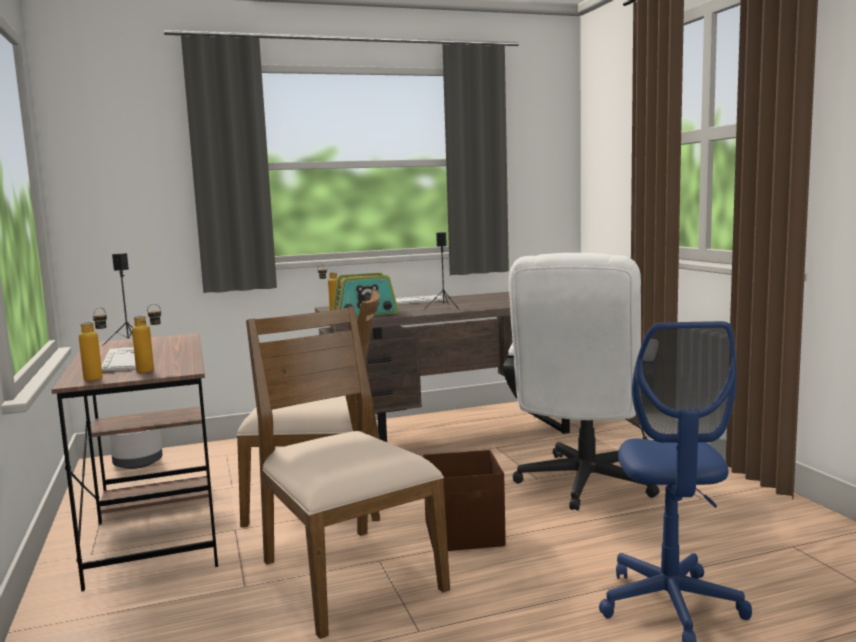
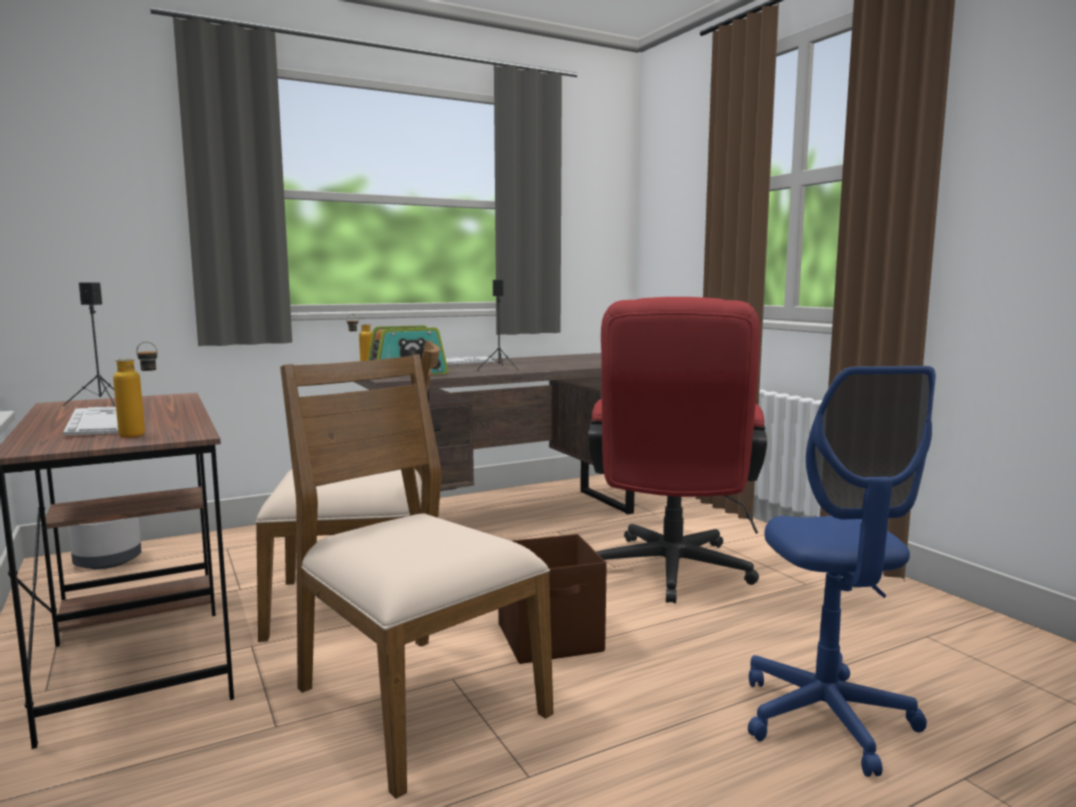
camera: 10 degrees left, 0 degrees up
(99, 377) = (63, 444): bottle -> none
(583, 486) = (670, 574): white office chair -> red office chair

